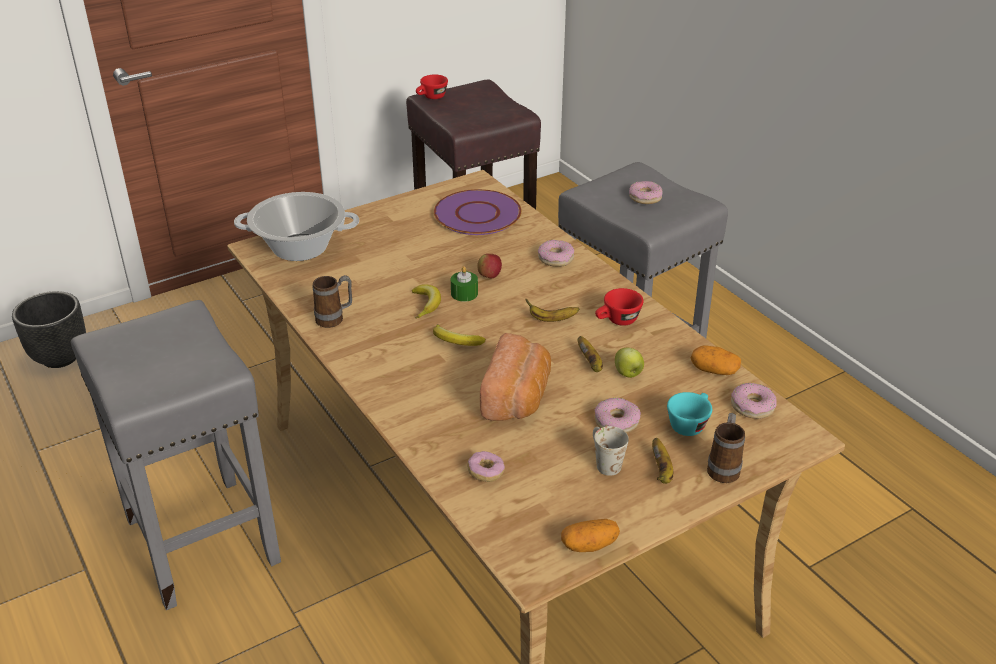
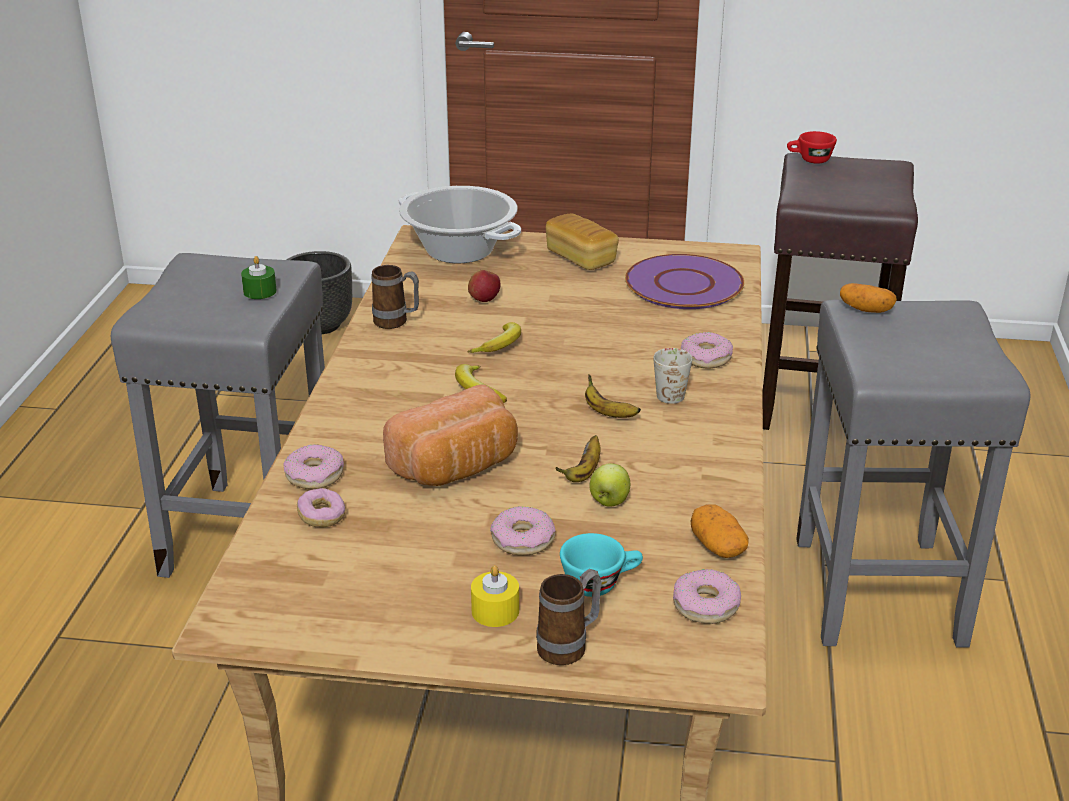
camera: 40 degrees right, 5 degrees down
(389, 221) = (581, 258): none -> bread
(464, 293) = (553, 351): green candle -> green candle (260, 291)
(489, 276) = (605, 346): apple -> apple (484, 300)
(589, 545) = (313, 634): potato -> potato (865, 309)
(604, 462) = (449, 569): white mug -> white mug (671, 392)
(617, 321) = (680, 446): red cup -> none
(645, 197) = (925, 341): donut -> donut (314, 475)
(662, 471) = (495, 611): banana -> yellow candle

